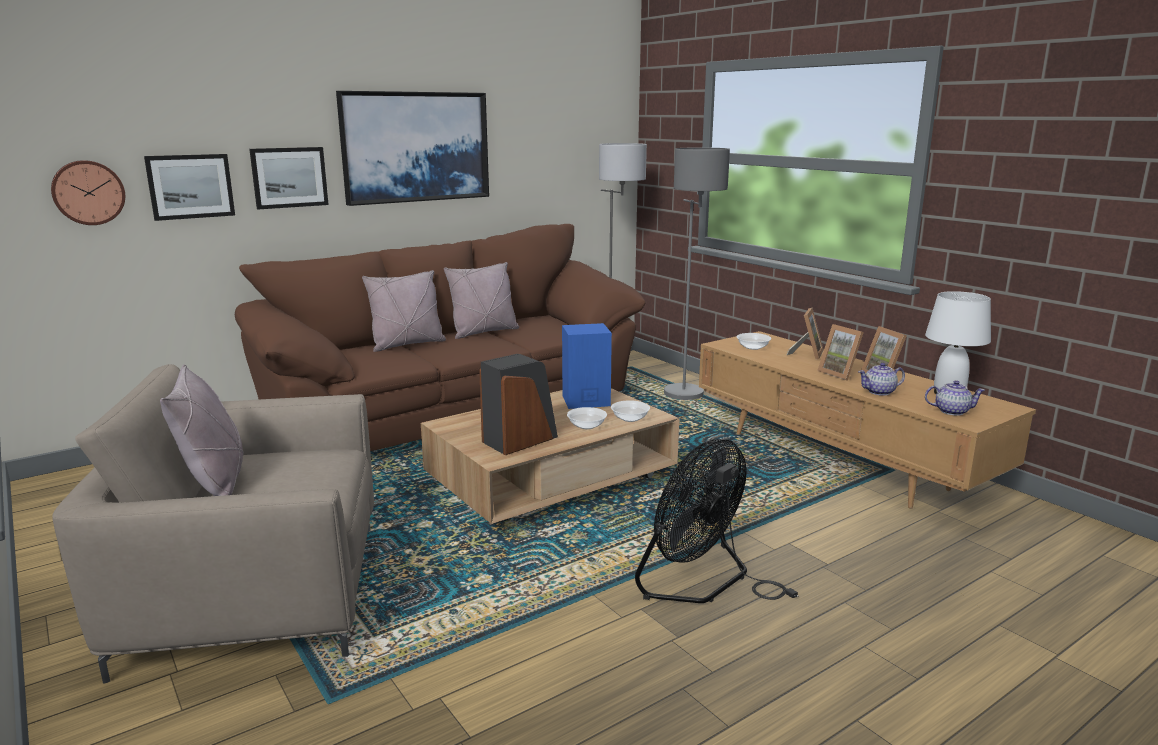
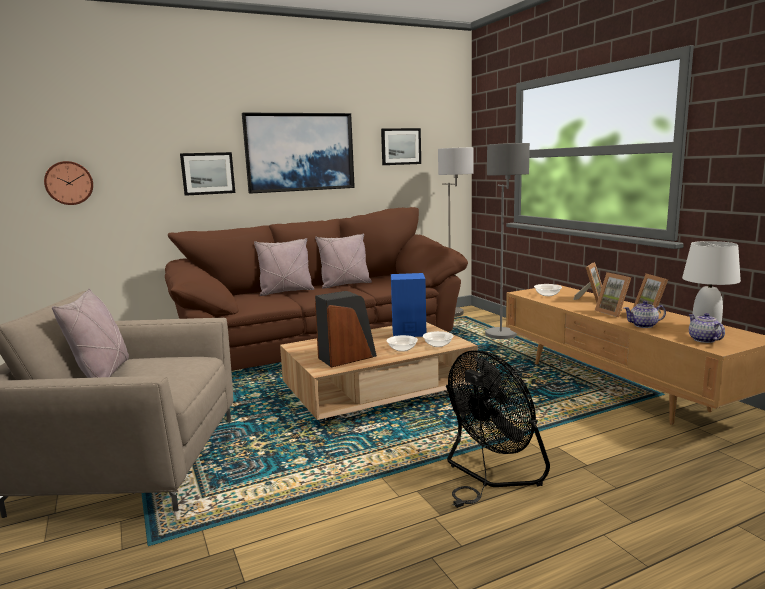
camera: 10 degrees right, 5 degrees down
(190, 186) = (138, 179): picture -> picture (400, 146)
(712, 579) = (483, 471): black fan -> black fan turned 90 degrees clockwise
(951, 411) = (704, 340): teapot -> teapot turned 120 degrees counterclockwise

